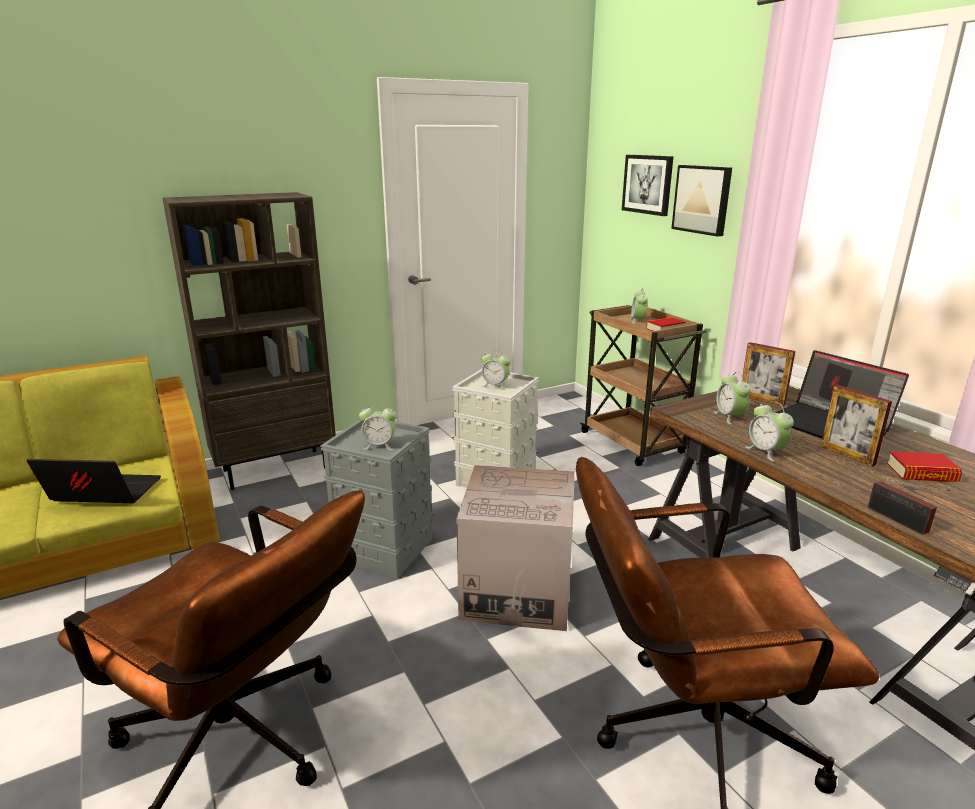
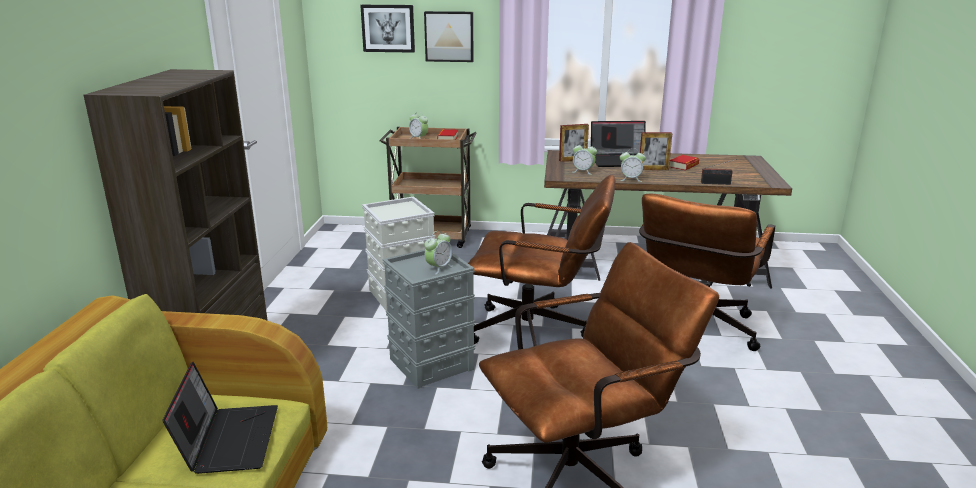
camera: 55 degrees left, 0 degrees up
(102, 494) = (228, 439): laptop -> laptop turned 135 degrees clockwise
(495, 385) = (398, 212): alarm clock -> none
(517, 591) = (539, 333): cardboard box -> brown office chair

